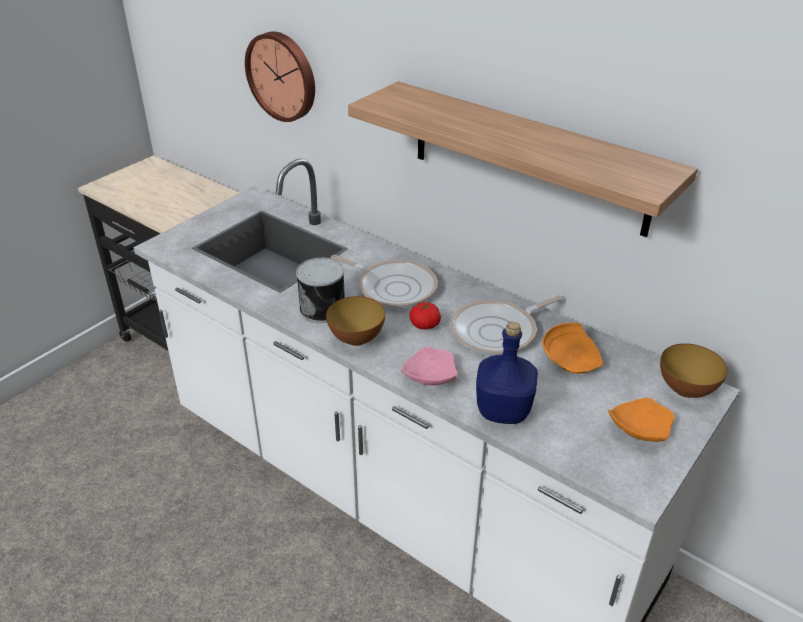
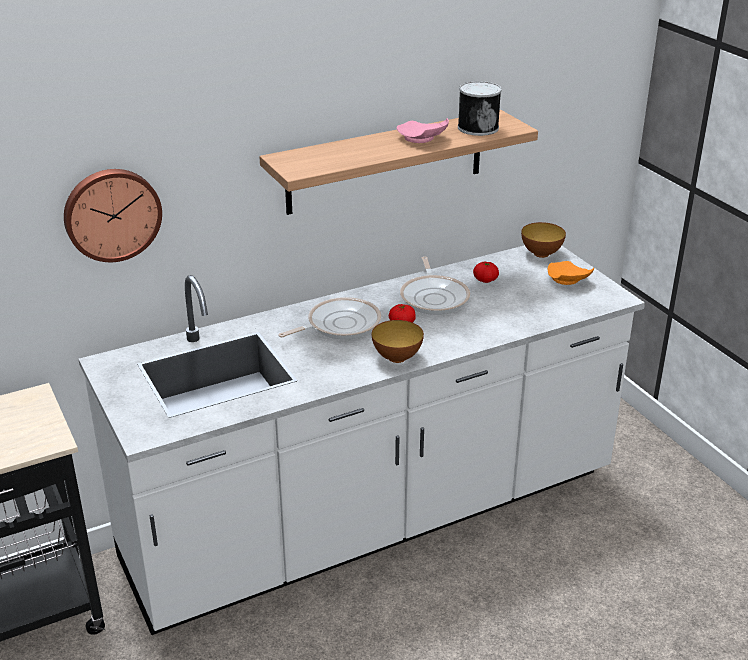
camera: 65 degrees left, 5 degrees down
(324, 308) = (341, 363): can -> can (478, 127)
(429, 378) = (467, 338): pink plate -> pink plate (422, 139)
(503, 412) = (522, 320): blue bottle -> none
(572, 359) = (485, 280): orange plate -> tomato

